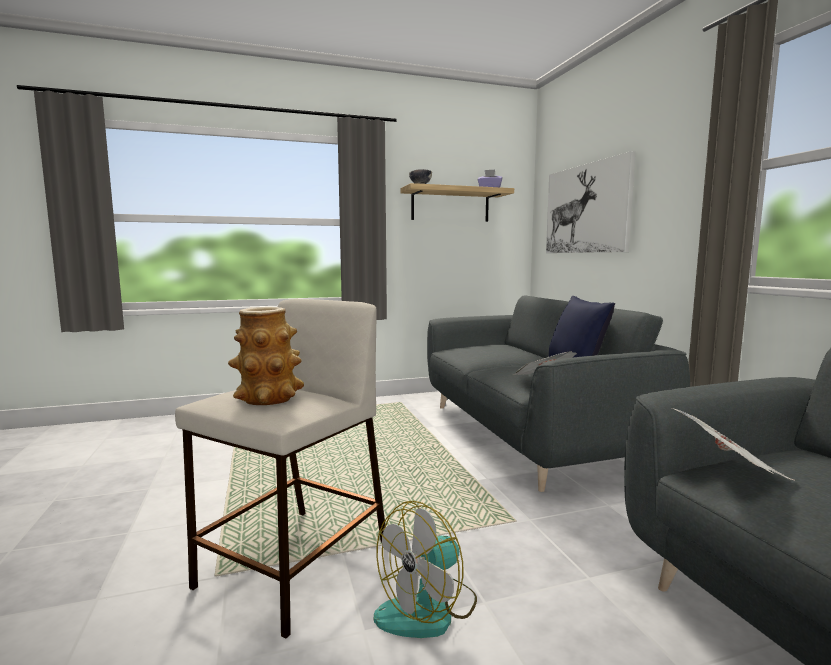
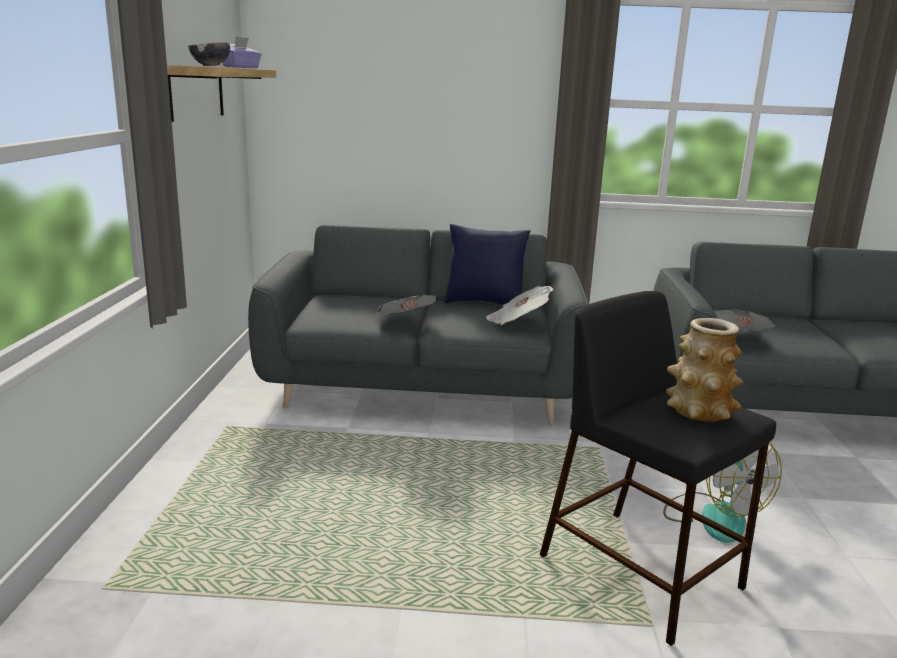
camera: 70 degrees left, 10 degrees up
(294, 565) = (642, 573): beige stool -> black stool
(485, 361) = (405, 321): none -> newspaper
(586, 209) = (371, 108): picture -> none

